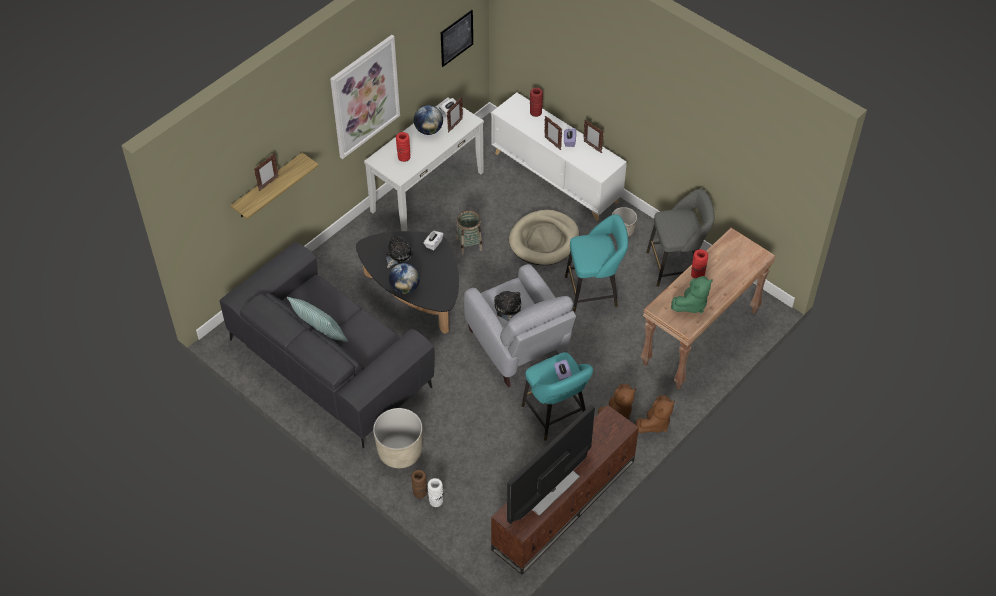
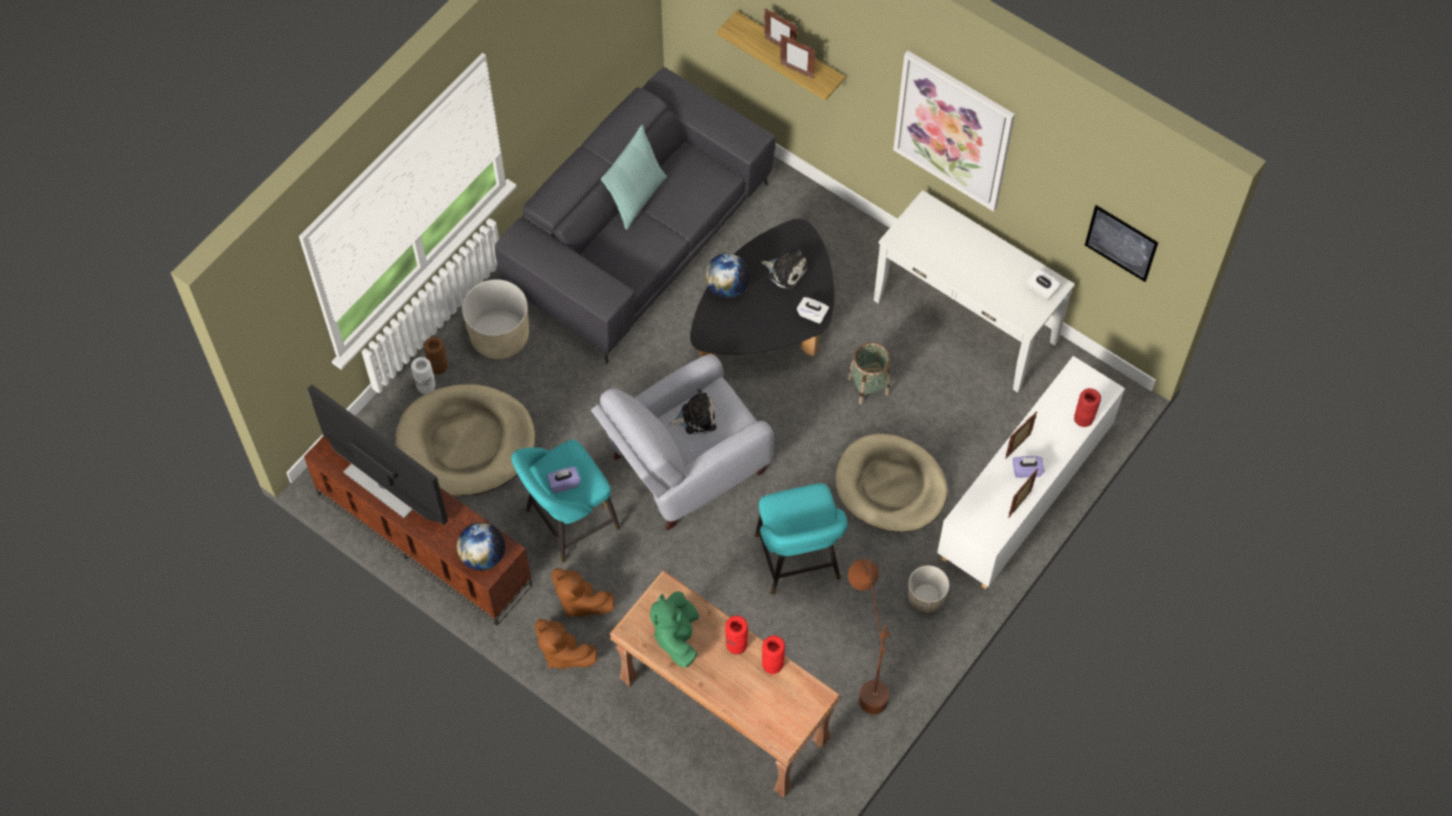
camera: 85 degrees right, 10 degrees up
(404, 157) = (937, 239): red vase -> red vase (772, 664)
(428, 130) = (998, 265): globe -> globe (483, 556)
(455, 126) = (1013, 299): picture frame -> picture frame (796, 71)
(487, 476) = (466, 443): none -> beige dog bed
(676, 265) = (863, 678): grey stool -> brown floor lamp
(691, 304) = (677, 636): green plush toy -> green plush toy turned 45 degrees clockwise

